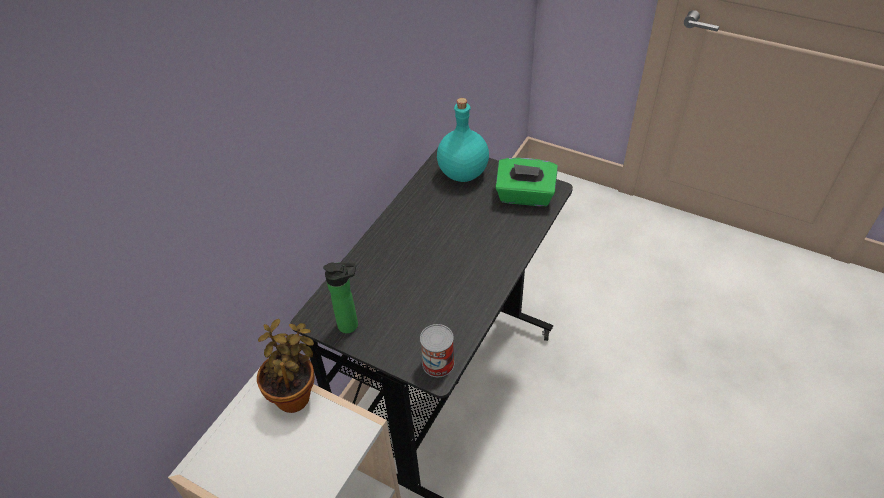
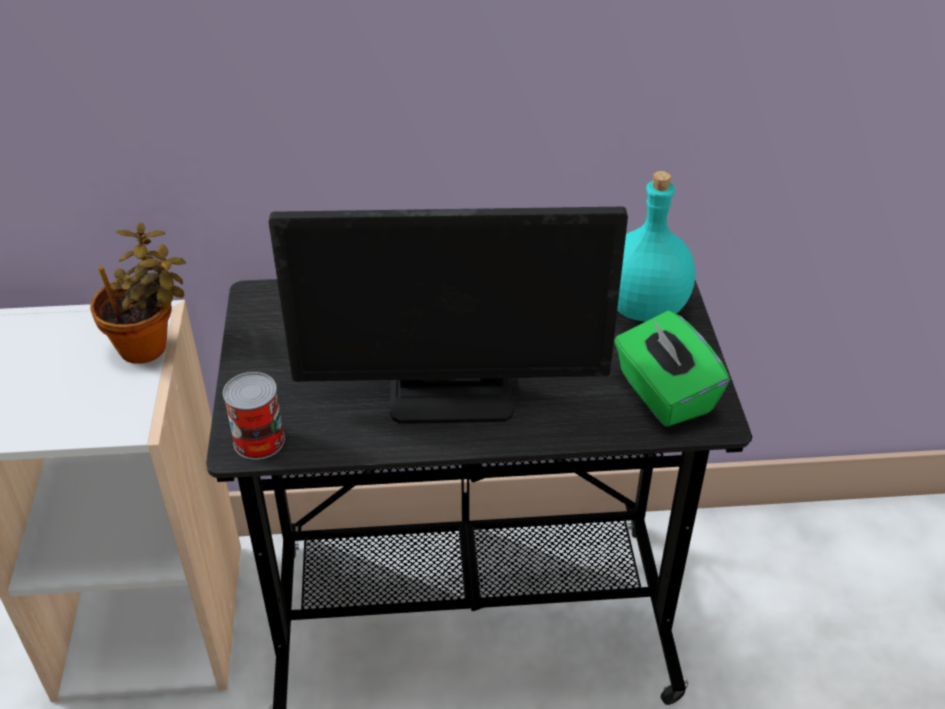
camera: 55 degrees right, 5 degrees down
(351, 325) = (268, 332): bottle -> none
(465, 269) = (452, 394): none -> monitor

